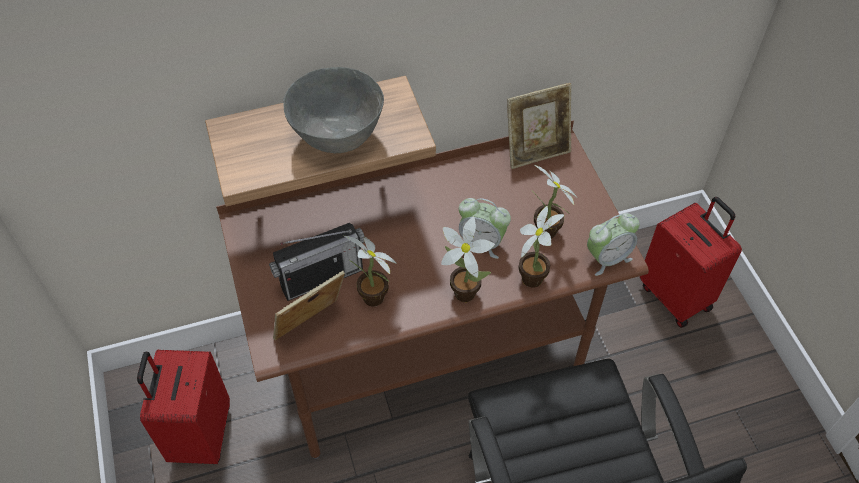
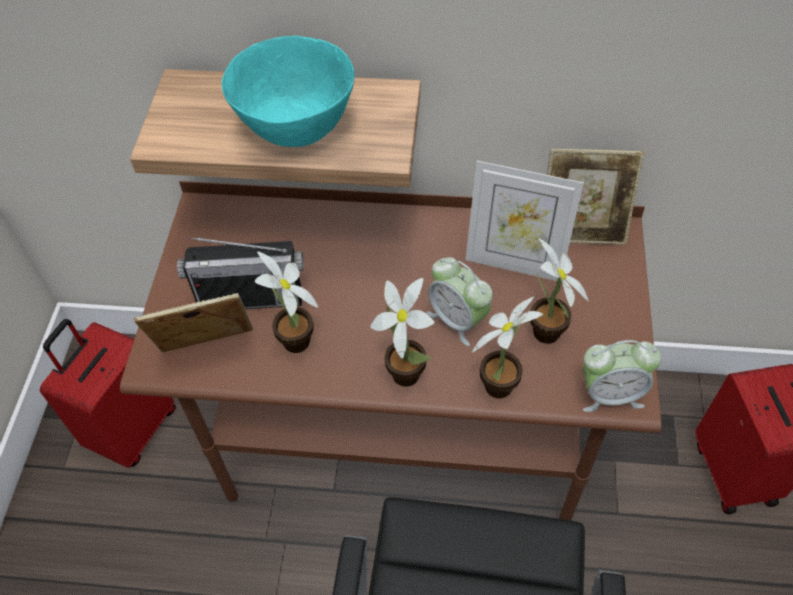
camera: 25 degrees right, 0 degrees up
(337, 137) = (297, 129): grey bowl -> turquoise bowl
(501, 189) = (514, 263): none -> picture frame

